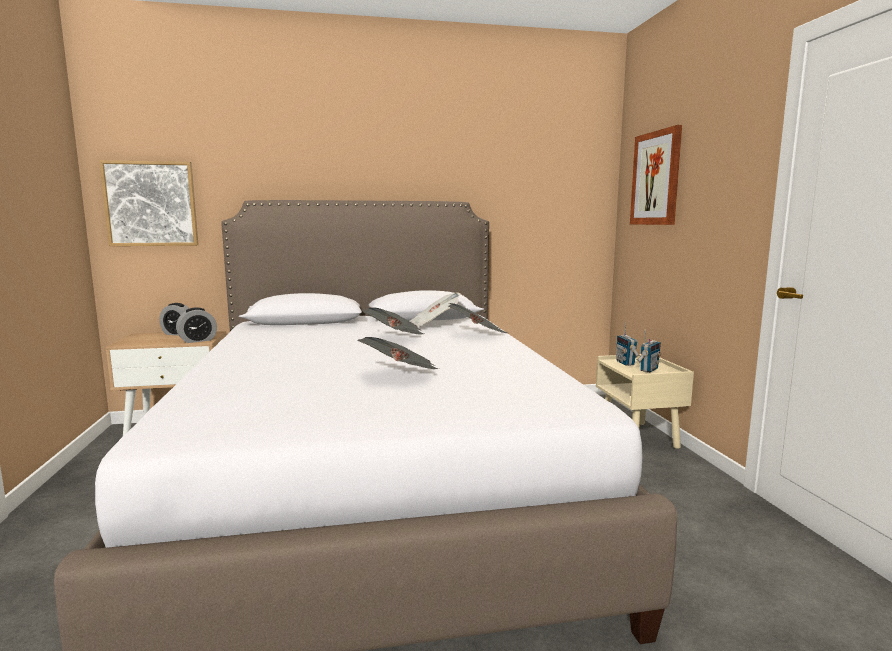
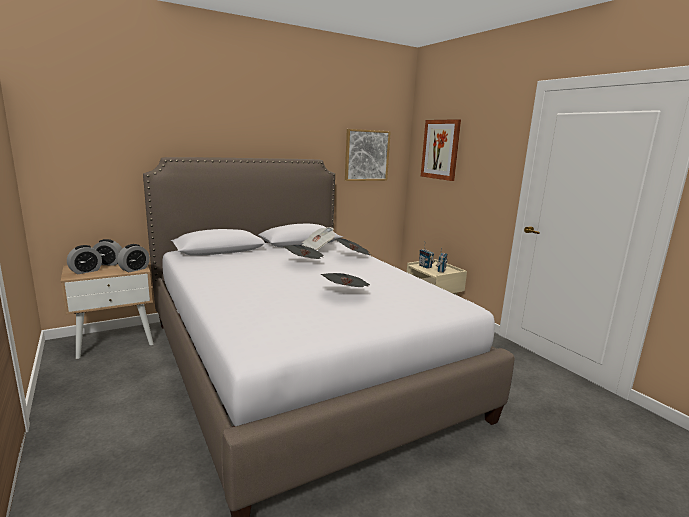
camera: 20 degrees left, 5 degrees up
(144, 339) = (86, 271): none -> alarm clock
(151, 204) = (77, 158): picture -> picture (366, 155)

